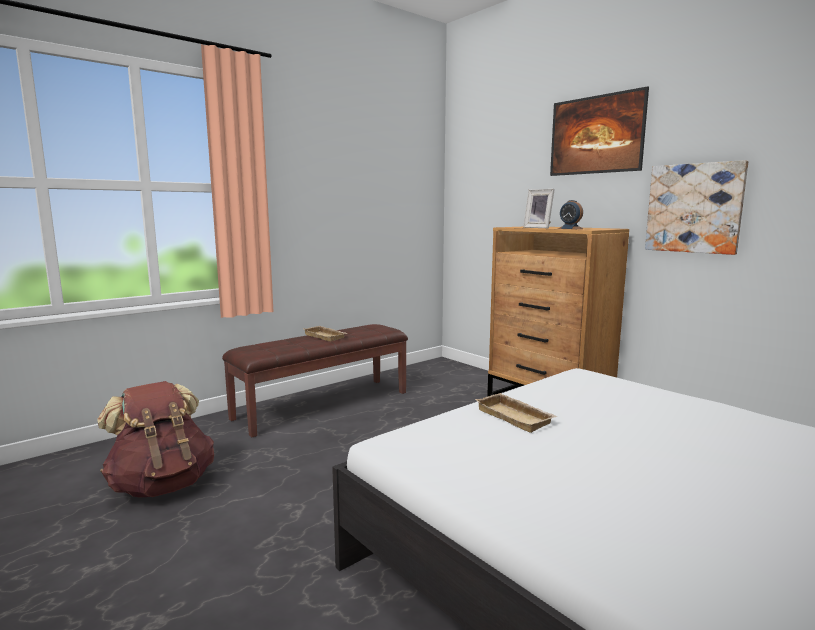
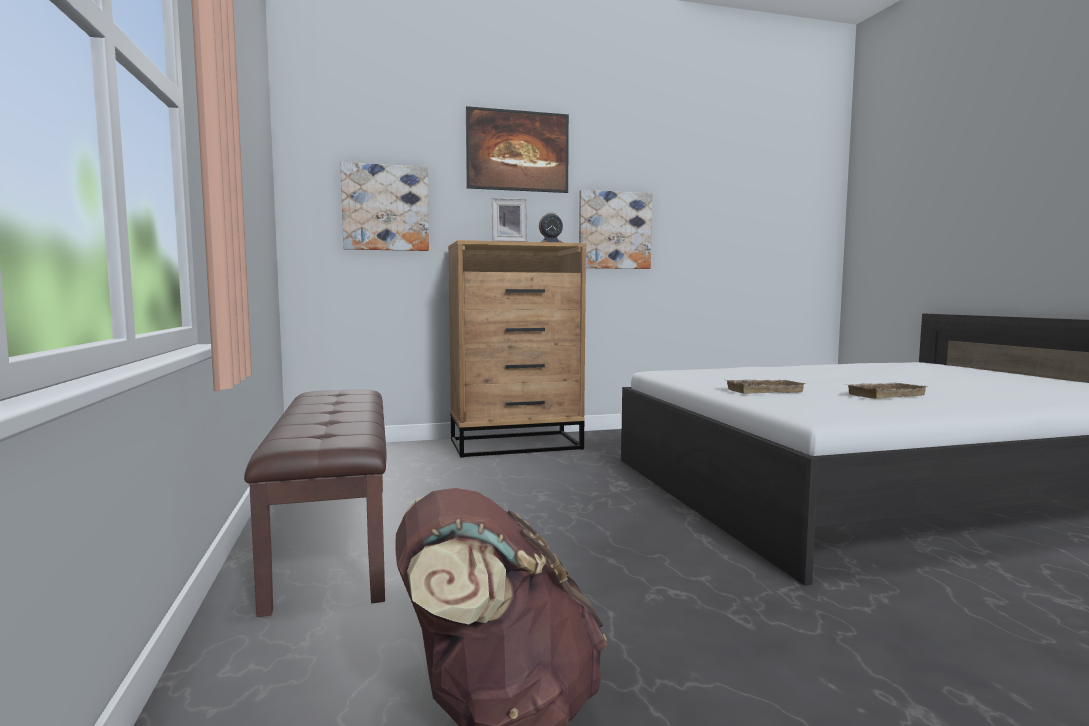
camera: 65 degrees left, 5 degrees down
(326, 336) = (329, 409): beige tray -> beige tray (884, 394)
(497, 197) = (385, 208): none -> picture

